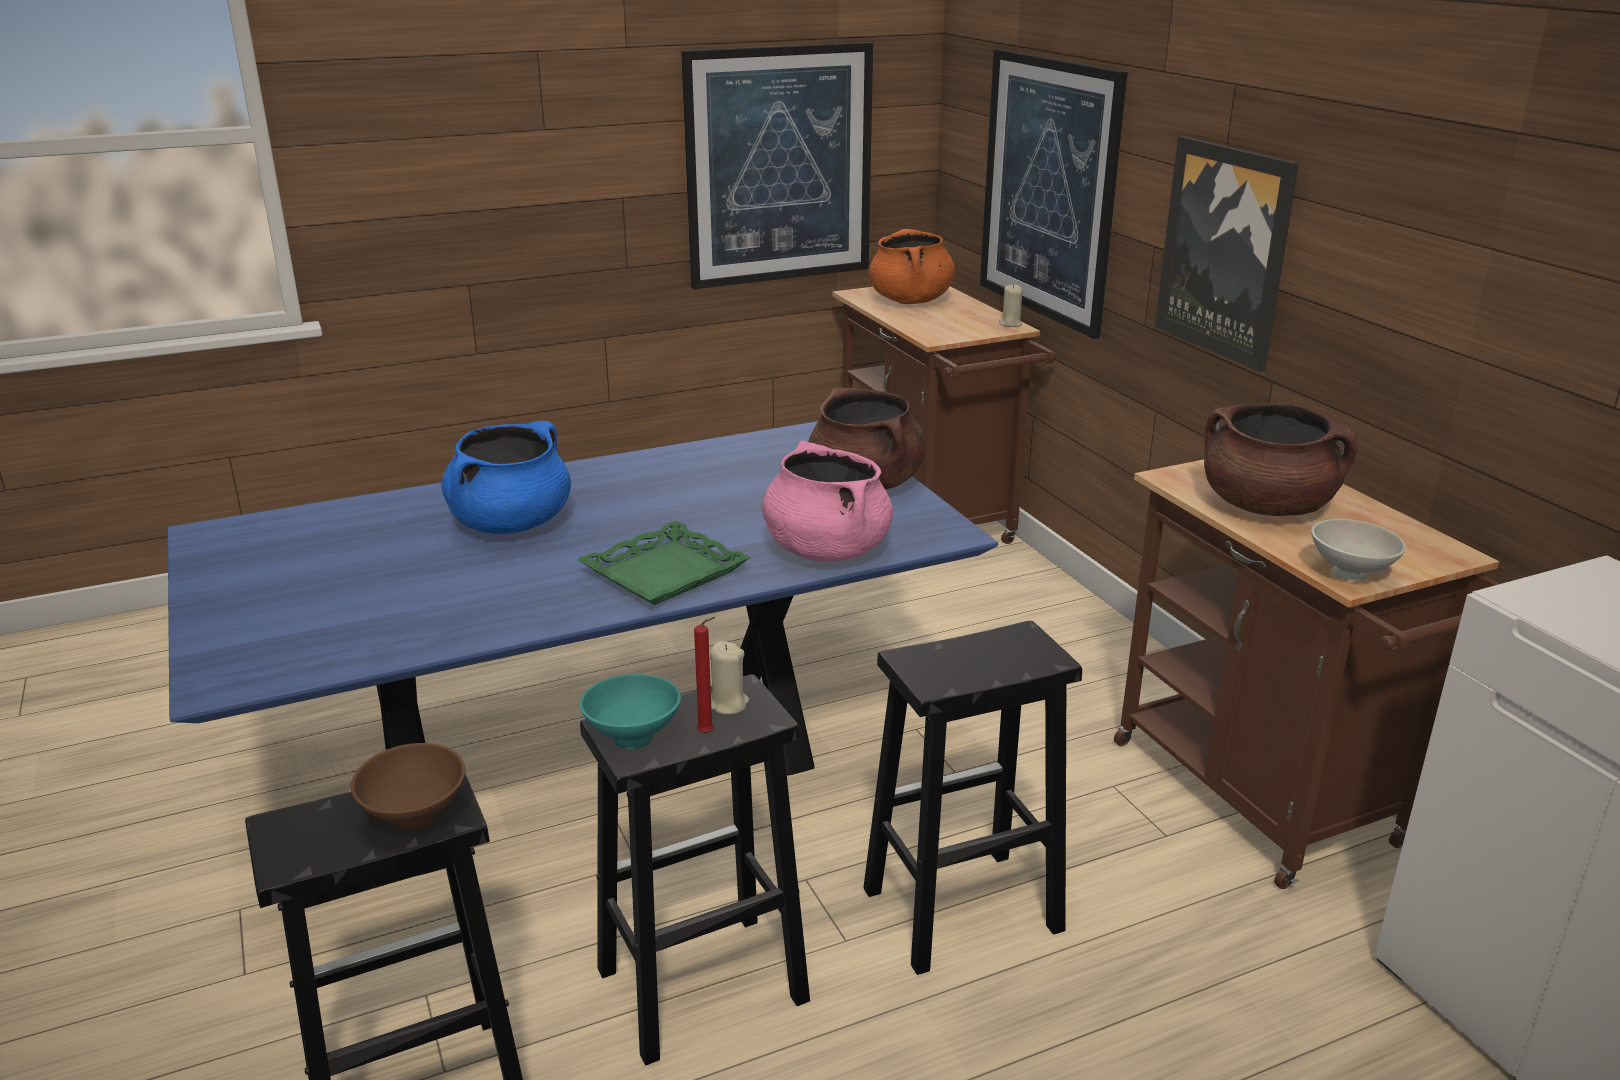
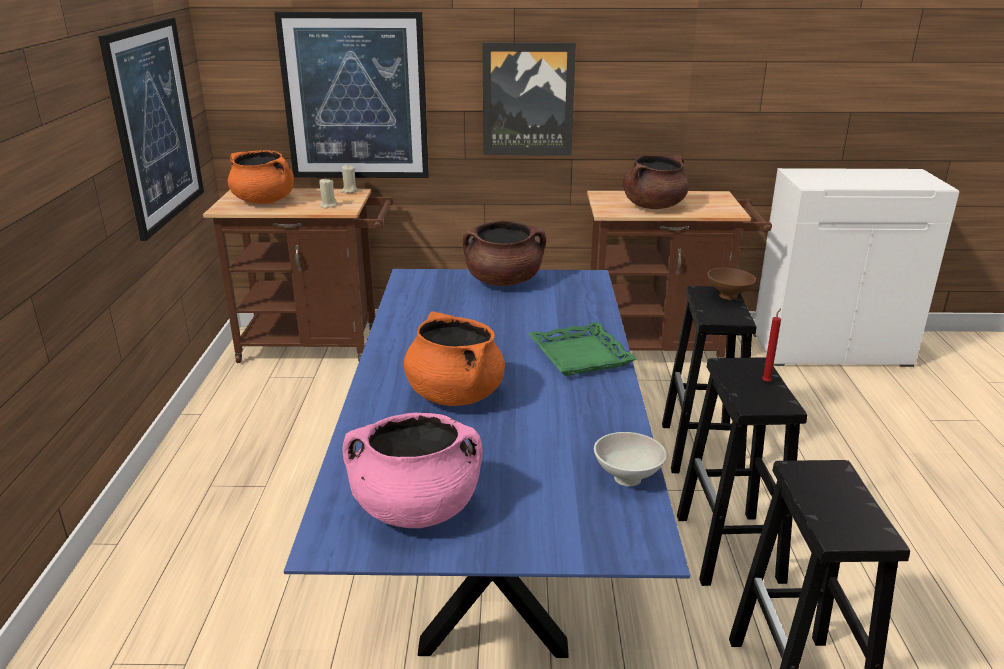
camera: 65 degrees left, 0 degrees up
(418, 817) = (836, 481): brown bowl -> brown bowl (728, 296)
(511, 523) = (454, 394): blue cooking pot -> orange cooking pot
(630, 738) = (766, 403): turquoise bowl -> none
(727, 704) = (739, 370): beige candle -> beige candle (328, 205)
(826, 549) = (584, 308): pink cooking pot -> pink cooking pot (416, 509)
(1349, 573) = (727, 211): white bowl -> white bowl (626, 477)

